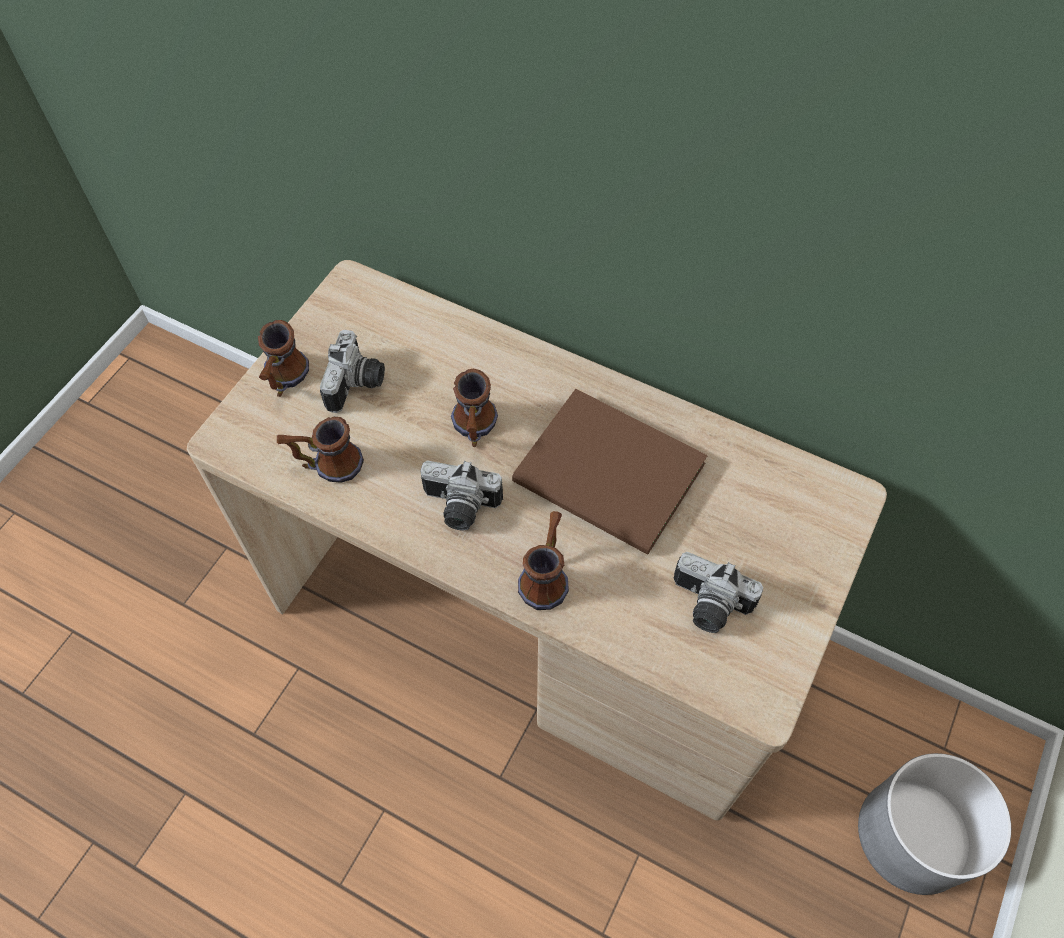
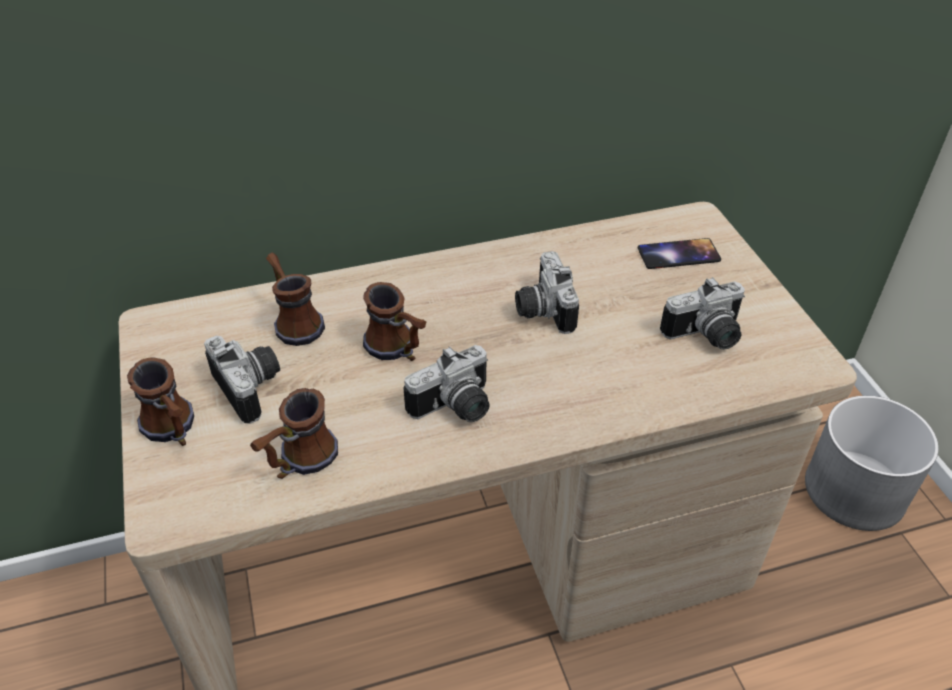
camera: 45 degrees left, 15 degrees down
(546, 574) = (580, 400): mug -> mug (294, 321)
(611, 478) = (541, 310): brown book -> camera
(785, 517) = (678, 254): none -> phone

